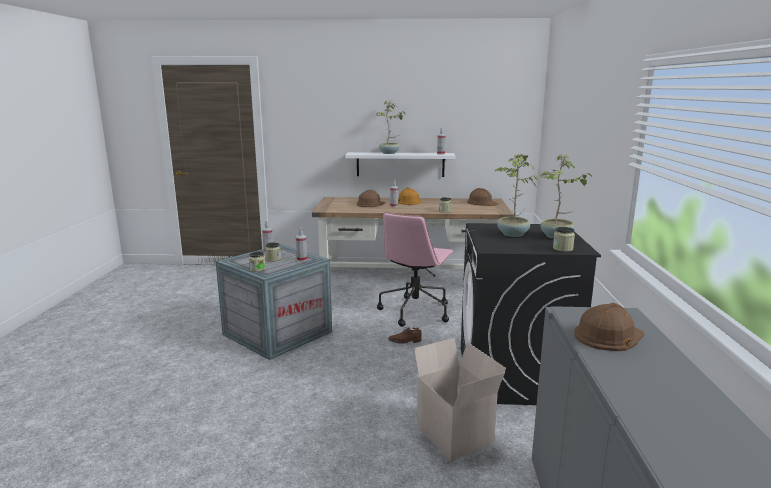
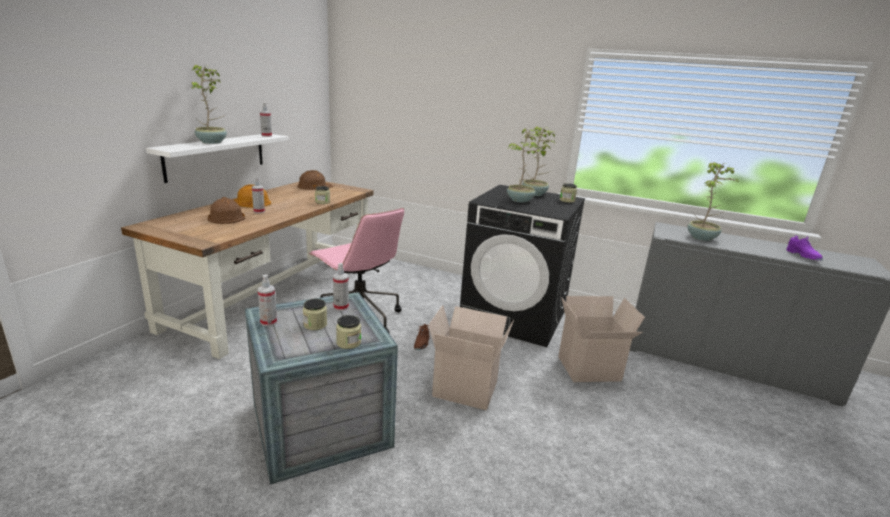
camera: 70 degrees left, 5 degrees up
(357, 372) = (467, 388): none -> cardboard box
(608, 335) = (702, 238): brown hard hat -> potted plant
(666, 417) = (803, 256): none -> purple shoe

